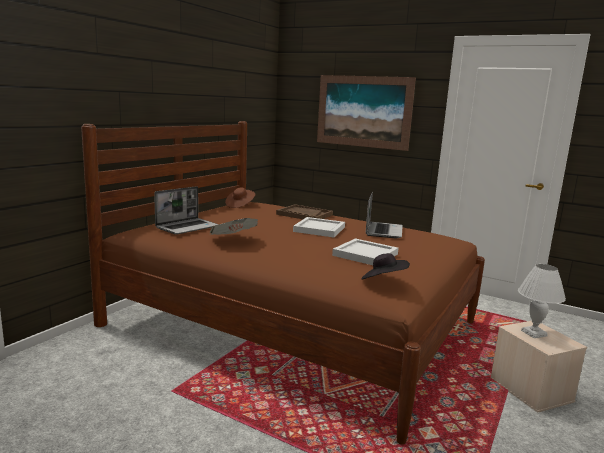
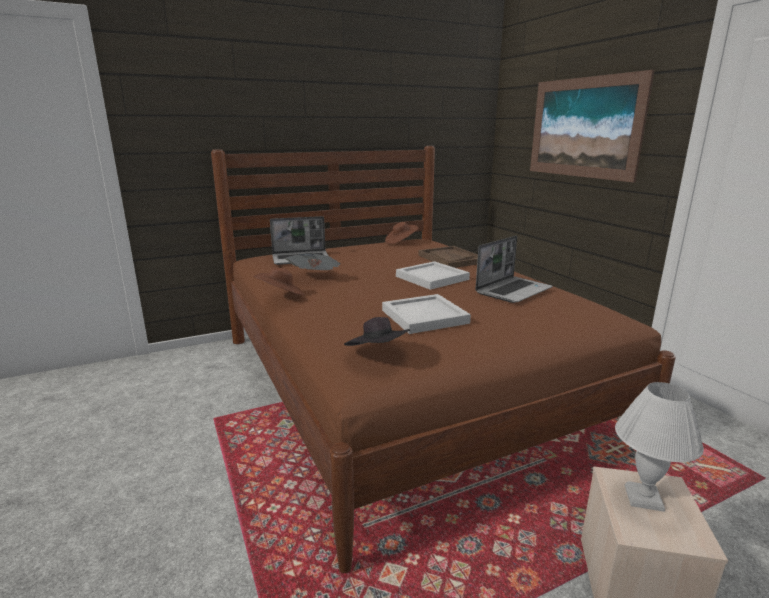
camera: 35 degrees right, 5 degrees up
(237, 258) = (281, 296): none -> brown hat

